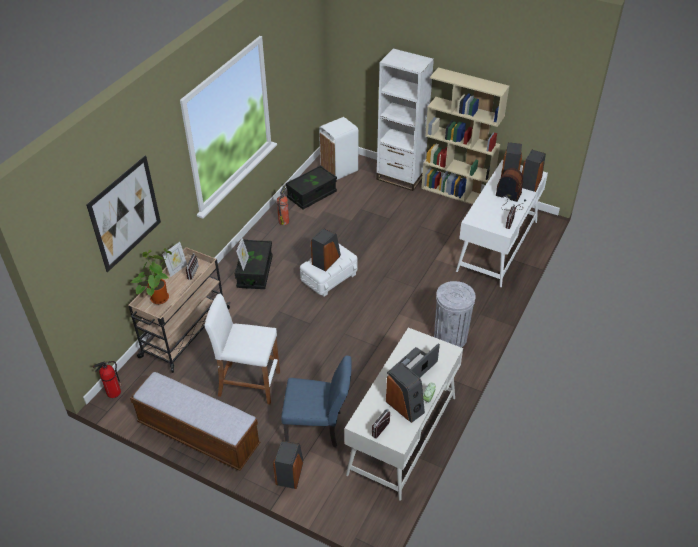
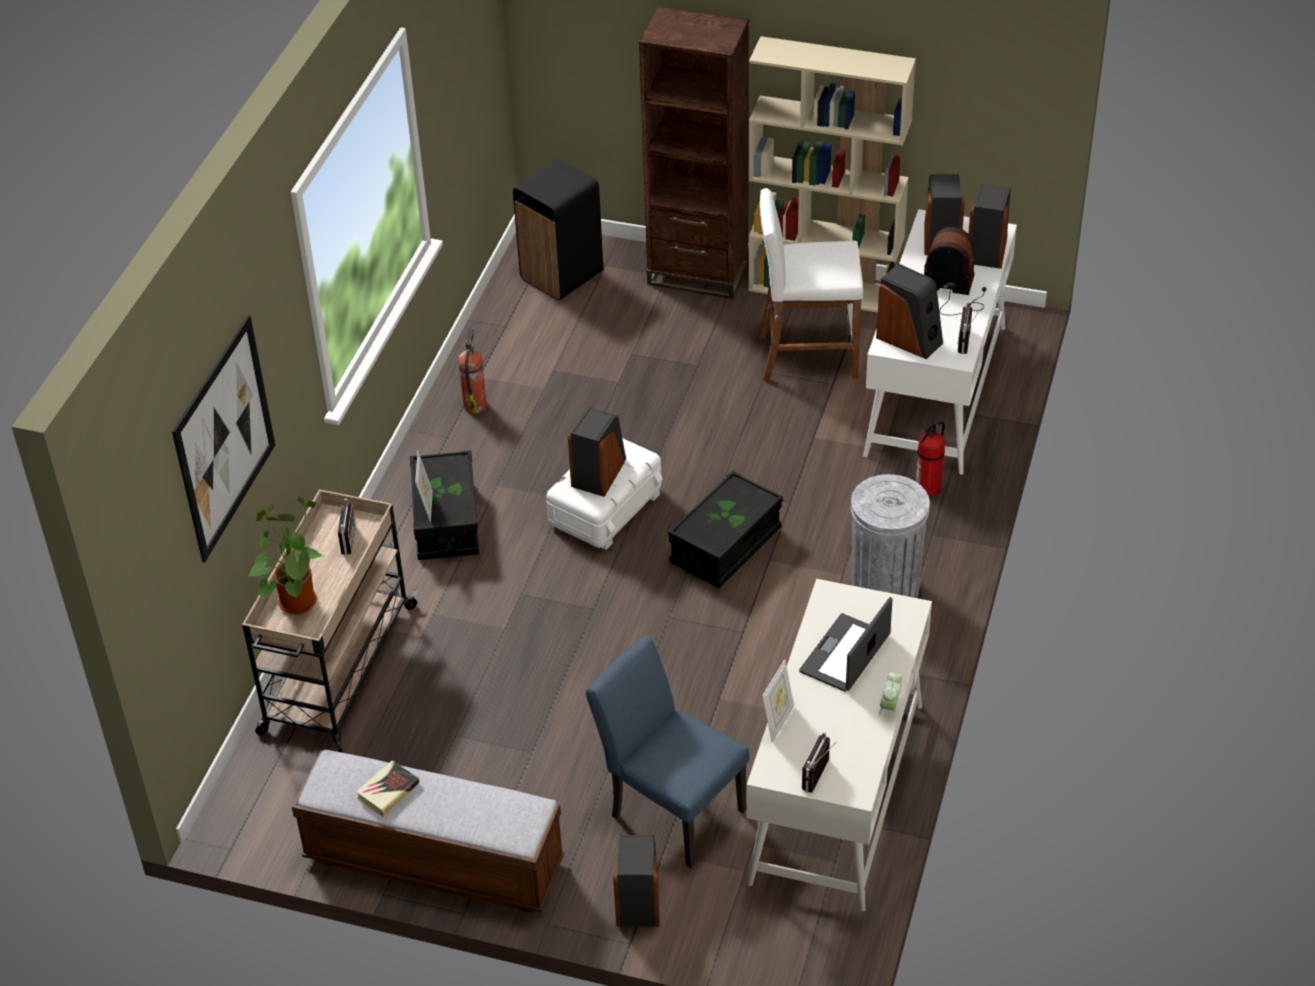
camera: 10 degrees left, 0 degrees up
(113, 393) = (230, 812): fire extinguisher -> fire extinguisher (928, 488)
(176, 398) = (388, 791): none -> book
(177, 269) = (313, 538): picture frame -> picture frame (778, 722)
(248, 384) = (504, 748): white stool -> white stool (807, 356)
(312, 195) = (518, 339): black storage box -> black storage box (725, 546)
(318, 428) = (670, 808): blue chair -> blue chair turned 135 degrees counterclockwise
(338, 170) = (560, 275): white trash can -> black trash can
(400, 177) = (698, 273): white bookcase -> brown bookcase
(405, 406) = (850, 725): speaker -> speaker (909, 339)

